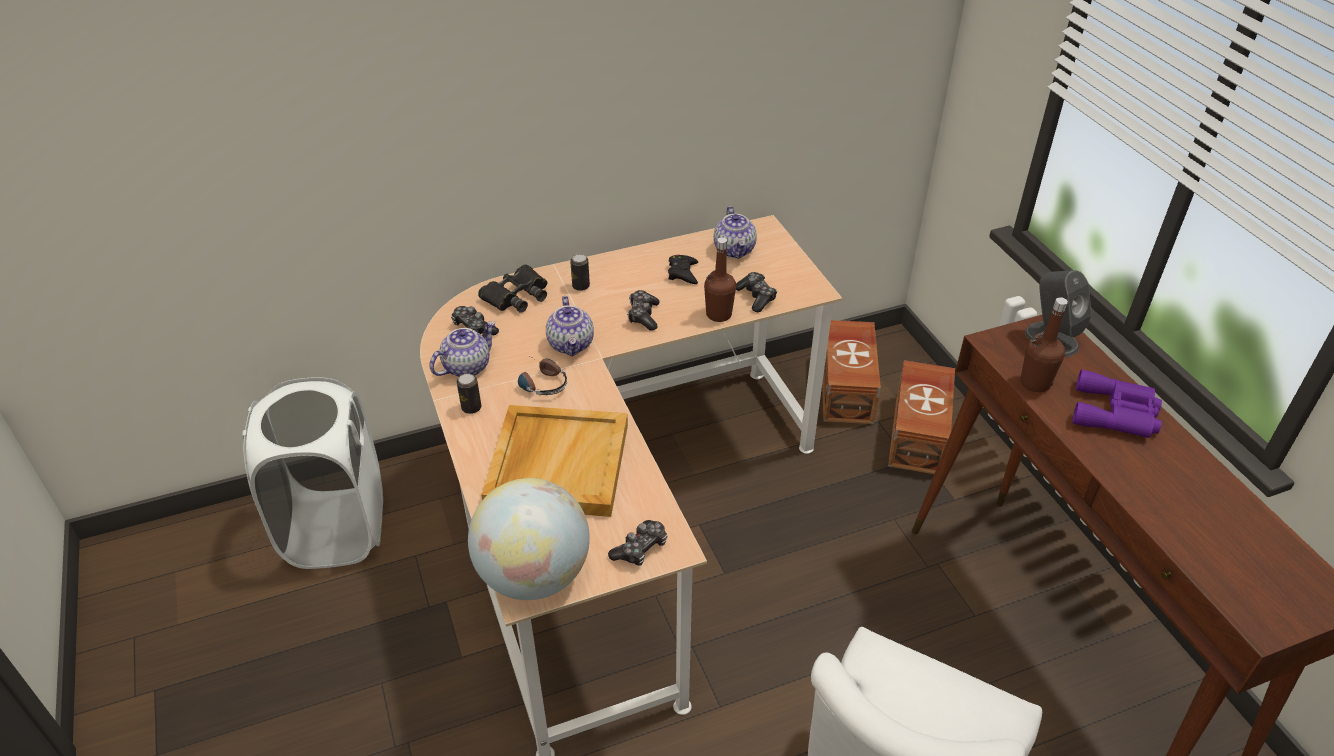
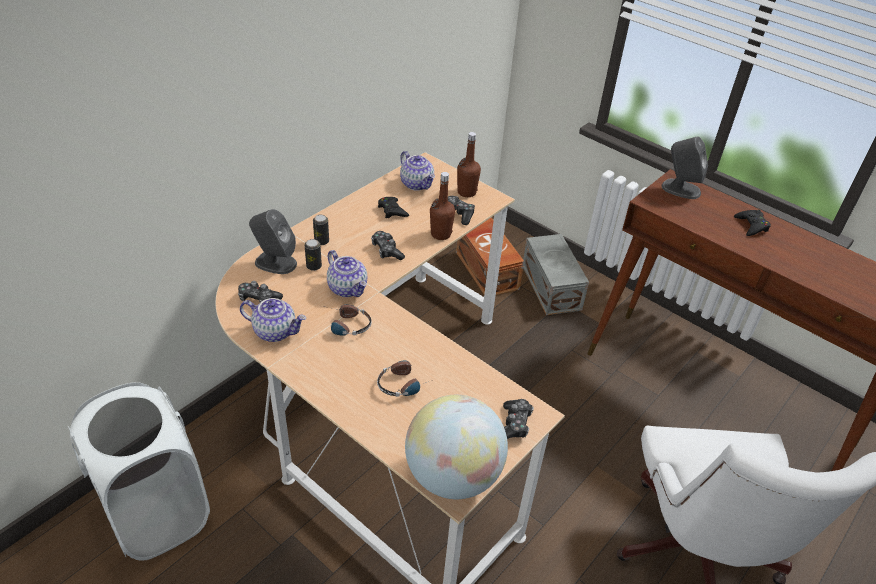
camera: 30 degrees left, 0 degrees up
(466, 366) = (275, 331): teapot -> teapot turned 90 degrees clockwise
(471, 408) = (304, 363): can -> can (314, 266)
(517, 295) = (275, 263): black binoculars -> grey speaker
(557, 463) = (405, 383): beige tray -> headphones
(919, 433) = (551, 286): brown storage box -> grey storage box
(1035, 383) = (693, 220): brown bottle -> brown bottle (466, 192)
(1117, 413) = (751, 226): purple binoculars -> black game controller

